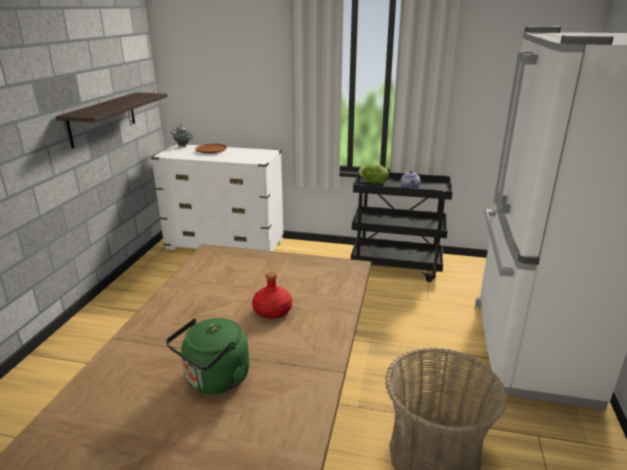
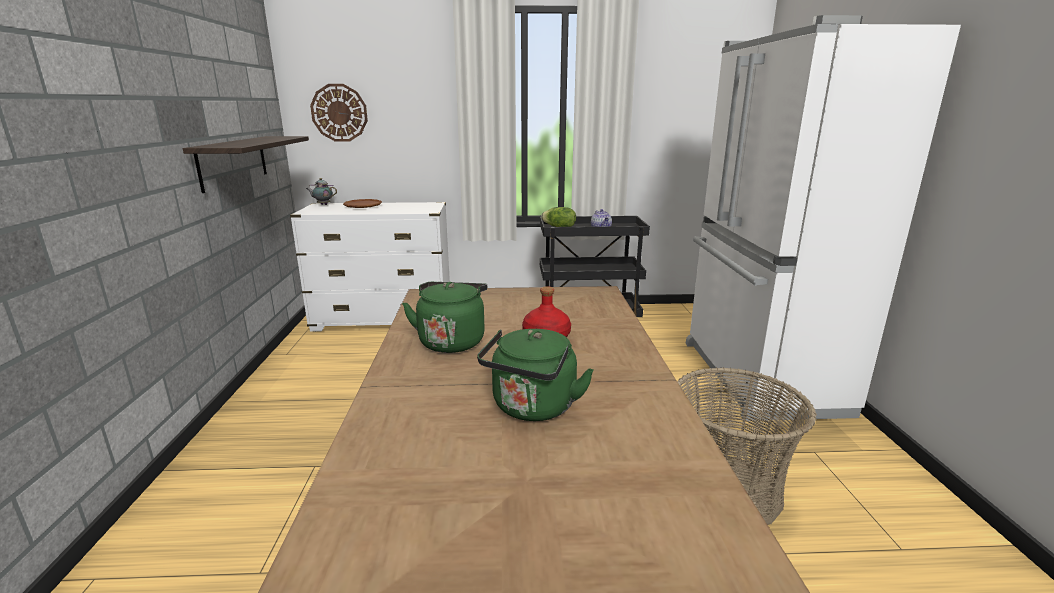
camera: 15 degrees left, 5 degrees down
(197, 70) = (339, 113): none -> wall clock
(199, 304) = (452, 341): none -> green kettle

